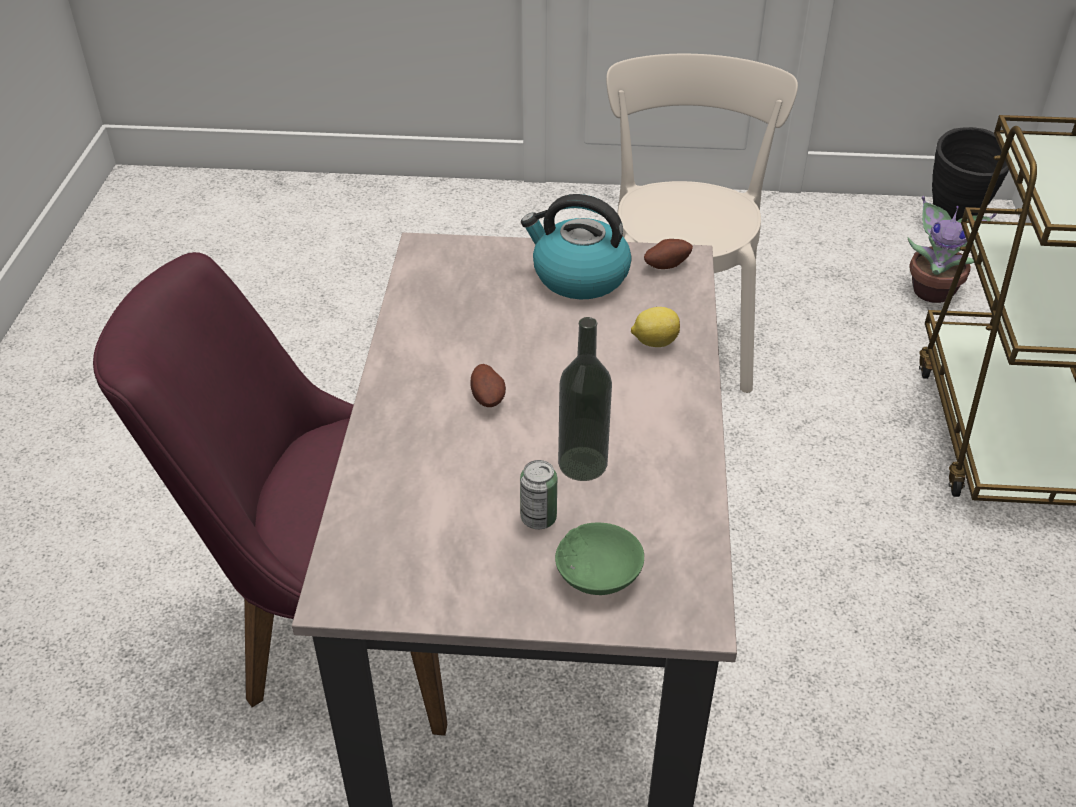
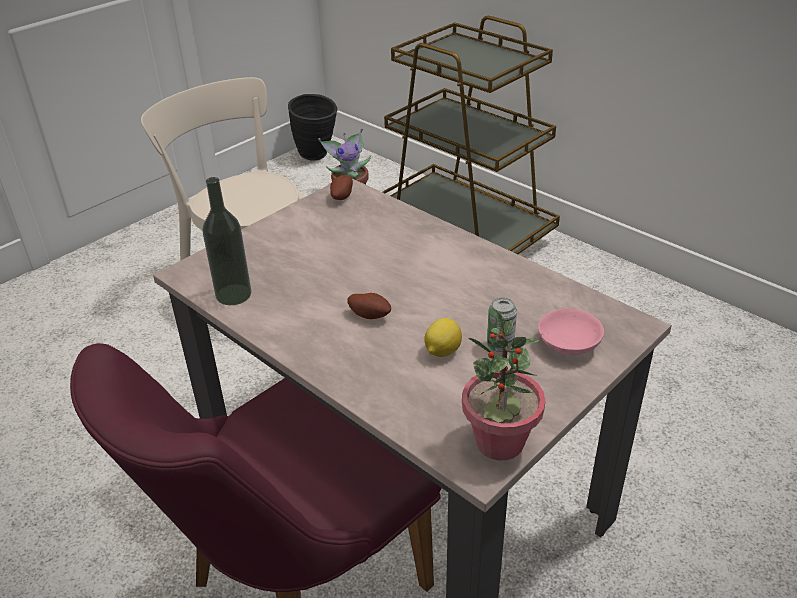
camera: 50 degrees left, 5 degrees down
(384, 593) = (499, 443): none -> potted plant
(578, 276) = (306, 229): kettle -> none
(582, 463) = (472, 306): bottle -> bottle (233, 294)
(600, 575) = (571, 344): green bowl -> pink bowl
(654, 342) = (401, 232): lemon -> lemon (442, 351)

